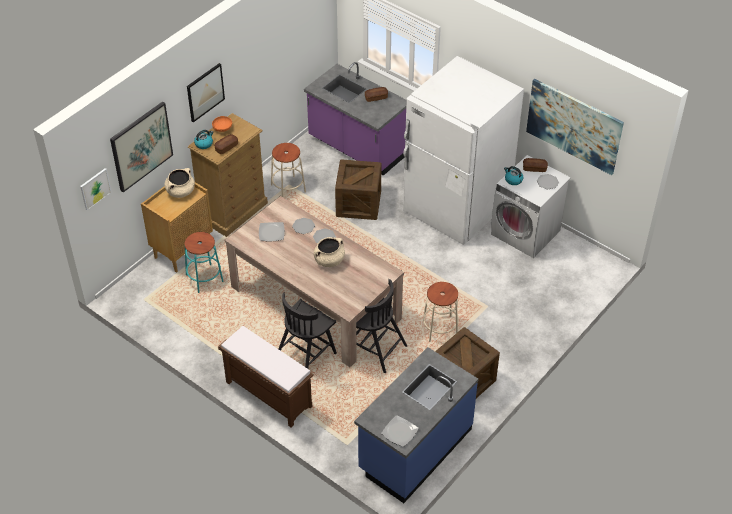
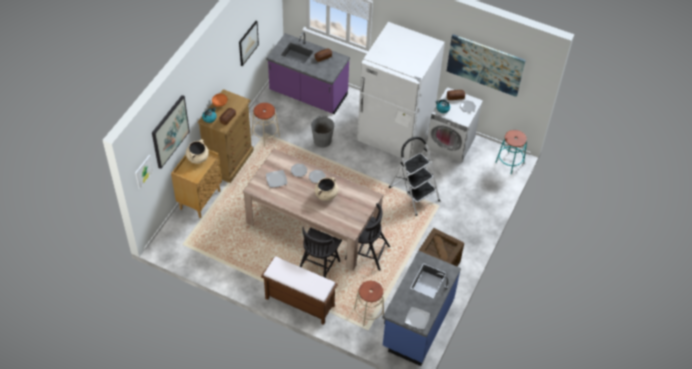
camera: 15 degrees left, 5 degrees up
(204, 278) = (224, 219): turquoise stool -> turquoise stool (509, 162)
(205, 92) = (206, 79): picture -> picture (248, 43)
(358, 204) = (322, 140): crate -> grey bucket
(440, 329) = (409, 229): beige stool -> beige stool (369, 313)
(458, 285) = (413, 193): none -> step ladder

